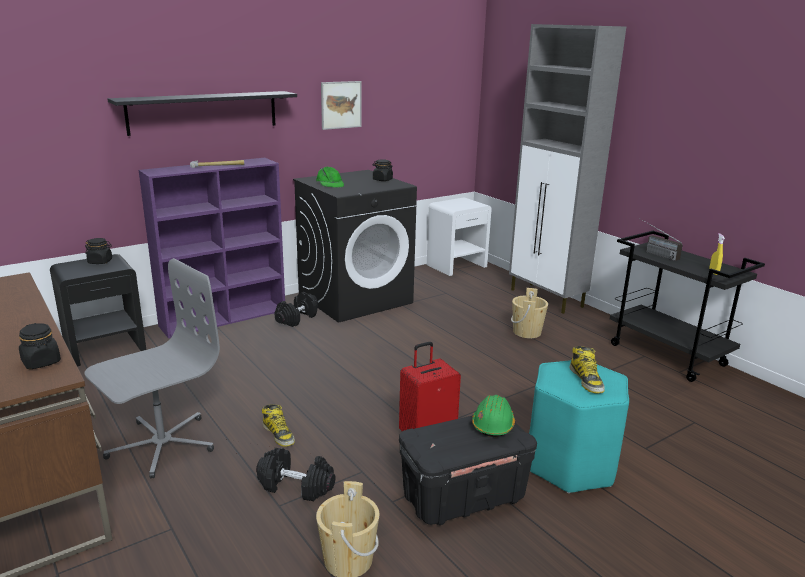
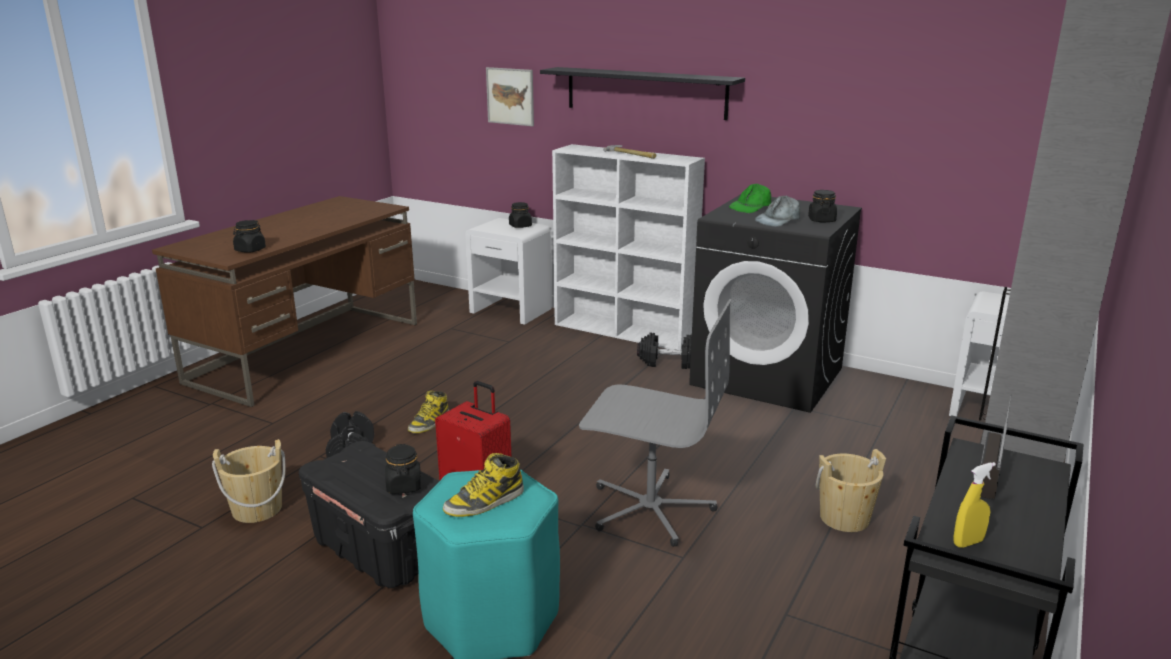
camera: 65 degrees right, 0 degrees up
(106, 348) = (511, 310): black nightstand -> white nightstand
(161, 445) = (380, 381): grey office chair -> grey office chair (650, 508)
(225, 317) = (625, 331): purple bookcase -> white bookcase
(341, 105) = (828, 105): picture -> picture (510, 96)
(368, 185) = (778, 220): none -> grey cap
(493, 424) = (404, 486): green hard hat -> black jar

